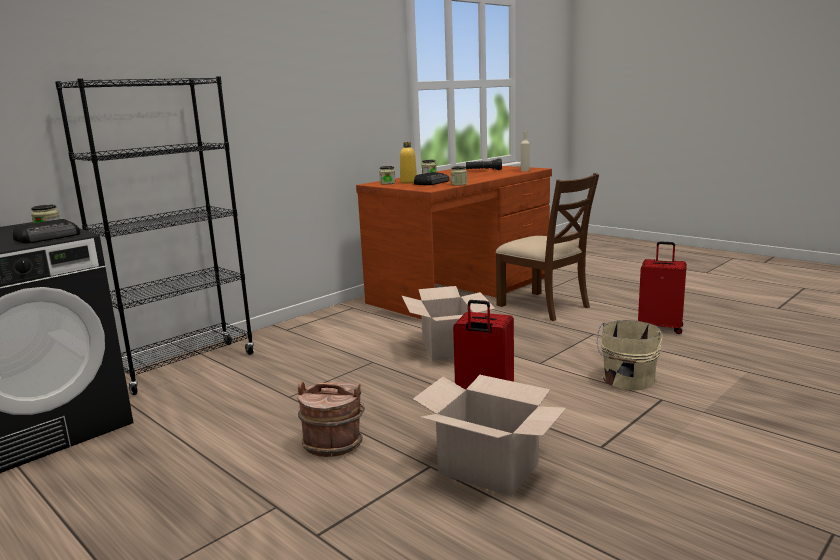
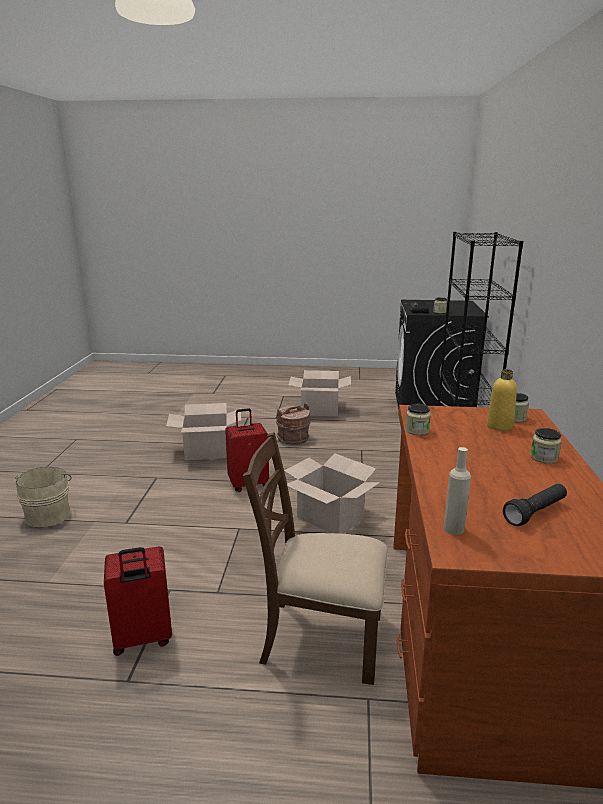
camera: 140 degrees right, 5 degrees up
(173, 494) = (320, 410): none -> cardboard box
(432, 183) = (463, 429): radio -> none
(627, 380) = (157, 534): beige bucket -> beige bucket (49, 514)

